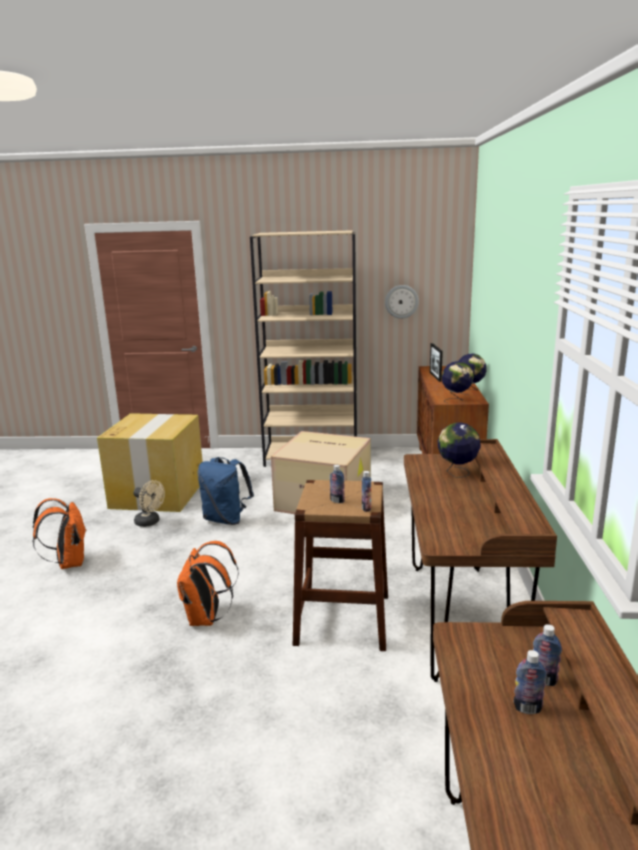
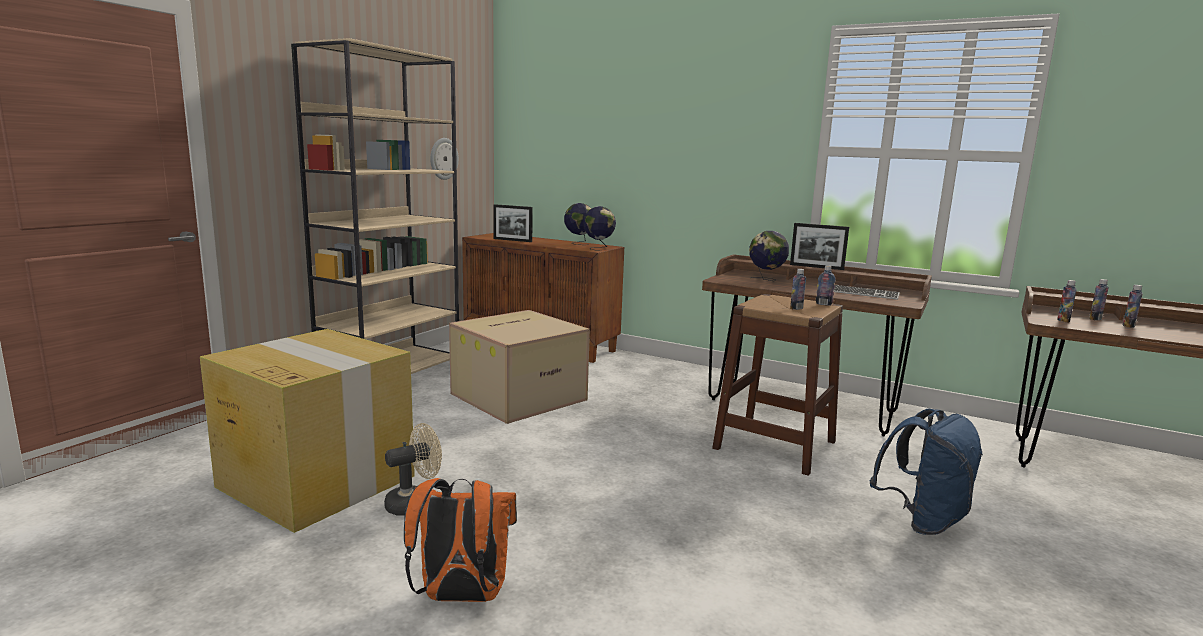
camera: 65 degrees left, 5 degrees down
(206, 618) = (729, 508): orange backpack -> none
(226, 519) = (488, 452): blue backpack -> blue backpack (922, 520)
(460, 521) = (864, 294): none -> keyboard
(486, 649) = (1063, 320): none -> bottle
(505, 478) = (816, 267): none -> picture frame

